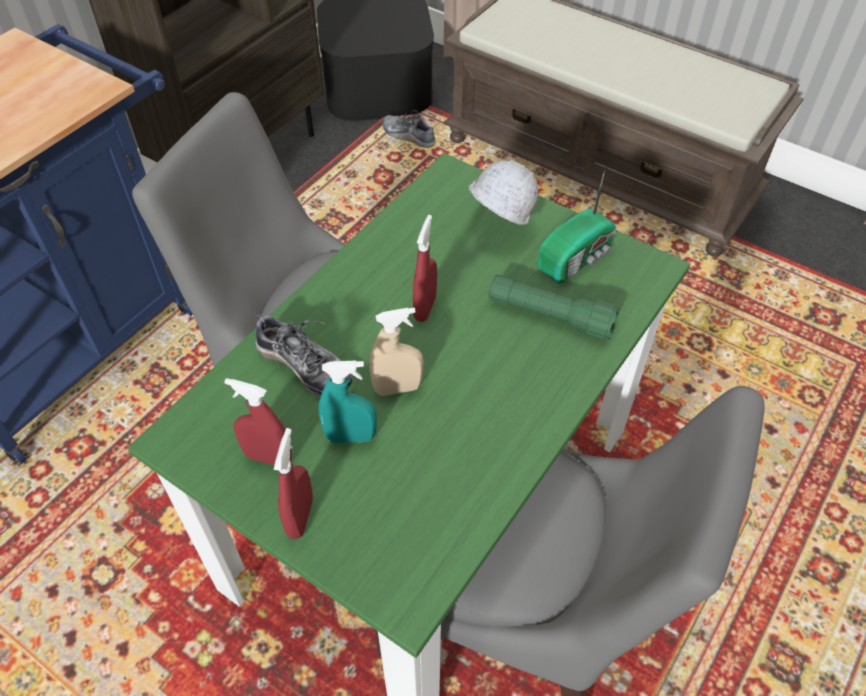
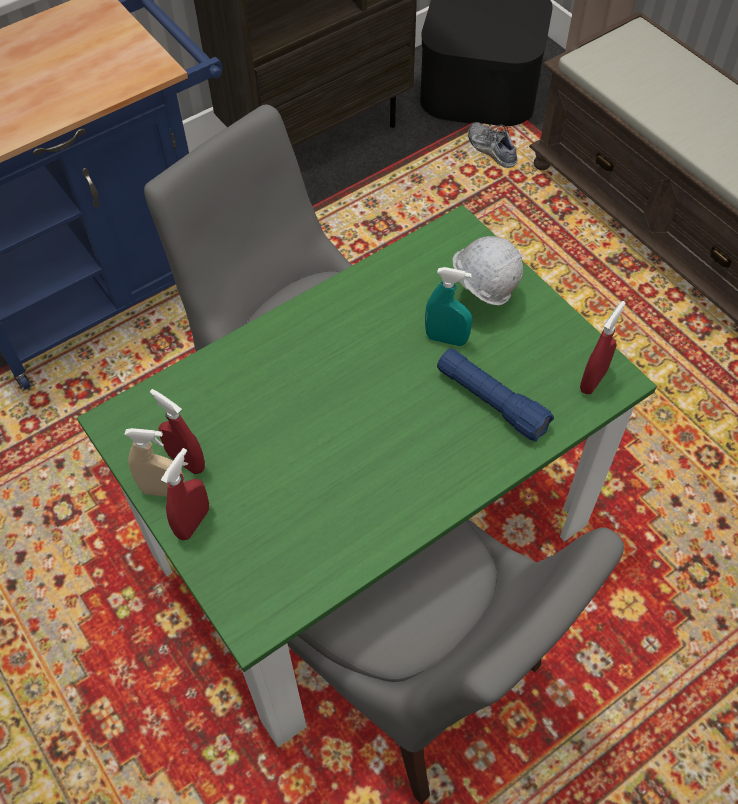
camera: 20 degrees right, 5 degrees up
(304, 366) = (248, 387): shoe -> none
(351, 437) = (262, 464): turquoise spray bottle -> turquoise spray bottle (446, 339)
(397, 388) = (321, 431): beige spray bottle -> beige spray bottle (164, 490)
(425, 307) = (377, 360): red spray bottle -> red spray bottle (593, 380)
(550, 316) = (491, 402): green flashlight -> blue flashlight
(577, 258) = (544, 350): radio -> none

